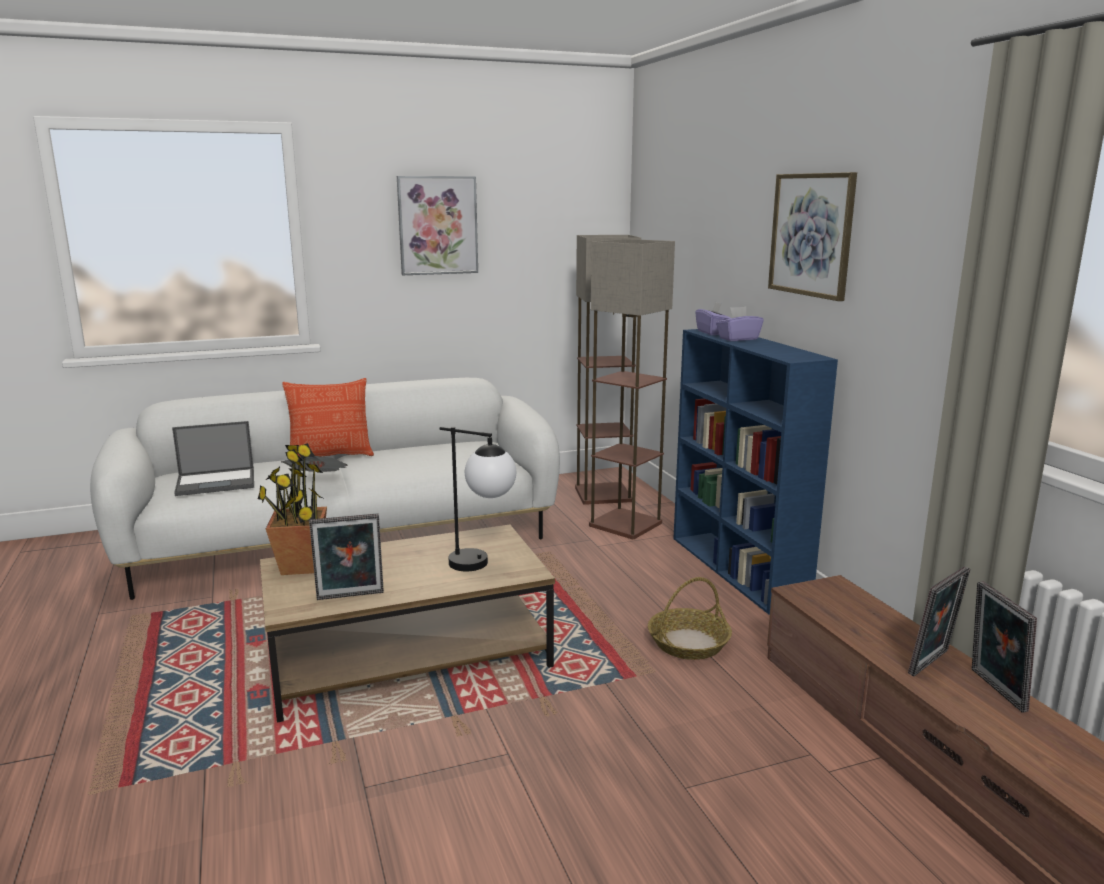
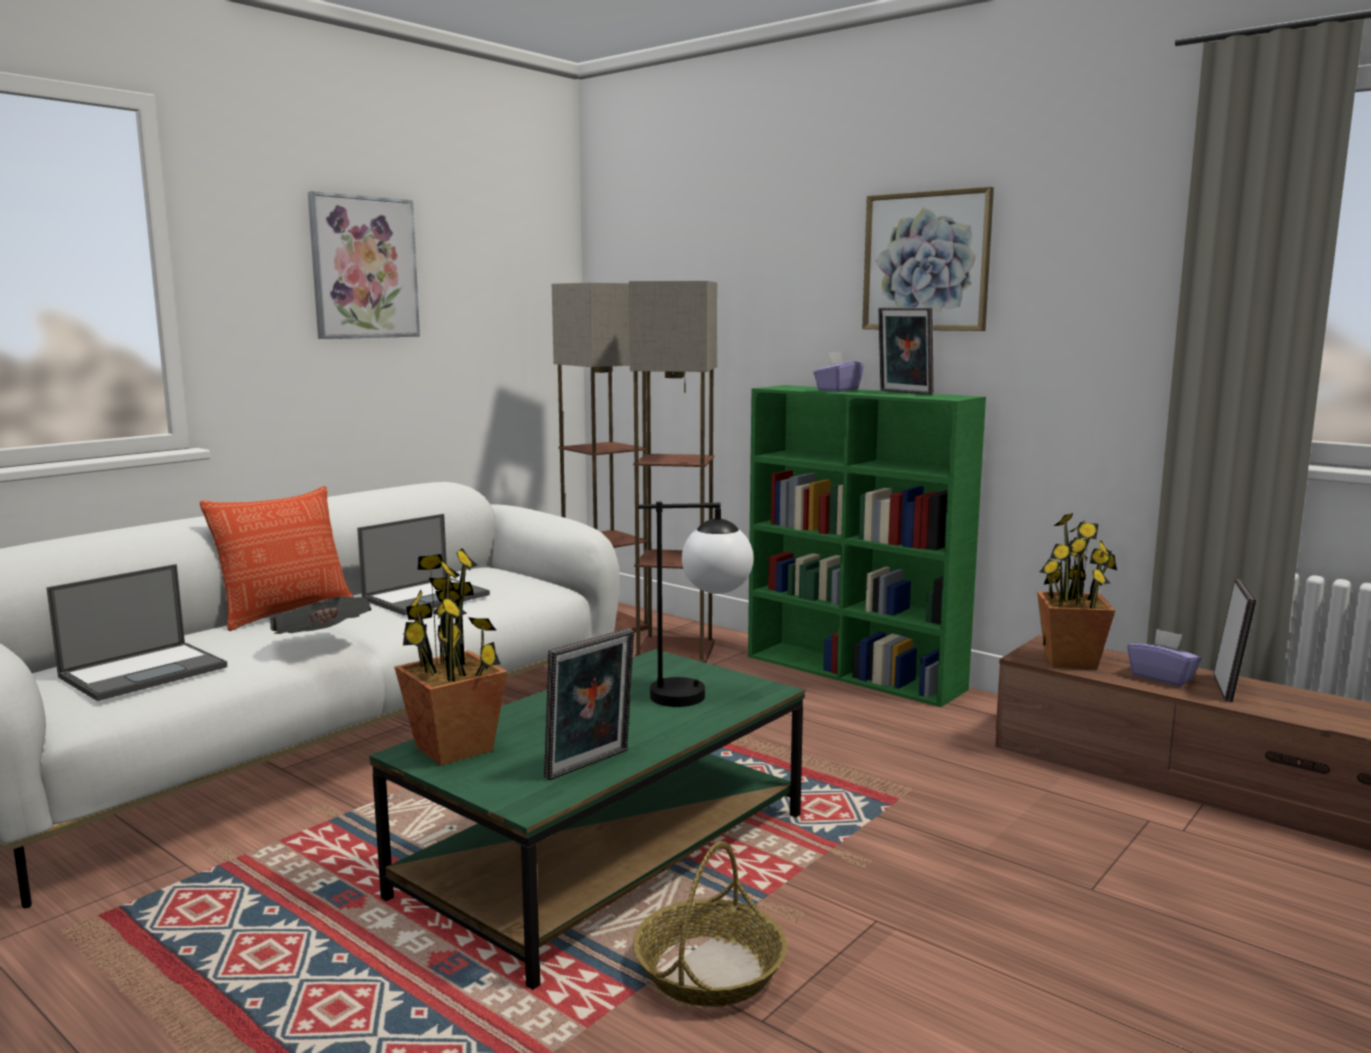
camera: 30 degrees left, 5 degrees down
(410, 655) = (608, 853): brown coffee table -> green coffee table
(417, 459) = (427, 597): none -> laptop
(688, 643) = (904, 753): basket -> basket (709, 969)
(713, 332) = (793, 388): purple tissue box -> purple tissue box (1162, 677)
(738, 570) = (855, 673): blue bookcase -> green bookcase
(827, 603) = (1069, 661): none -> potted plant
(994, 690) = (1301, 696): picture frame -> picture frame (903, 393)

